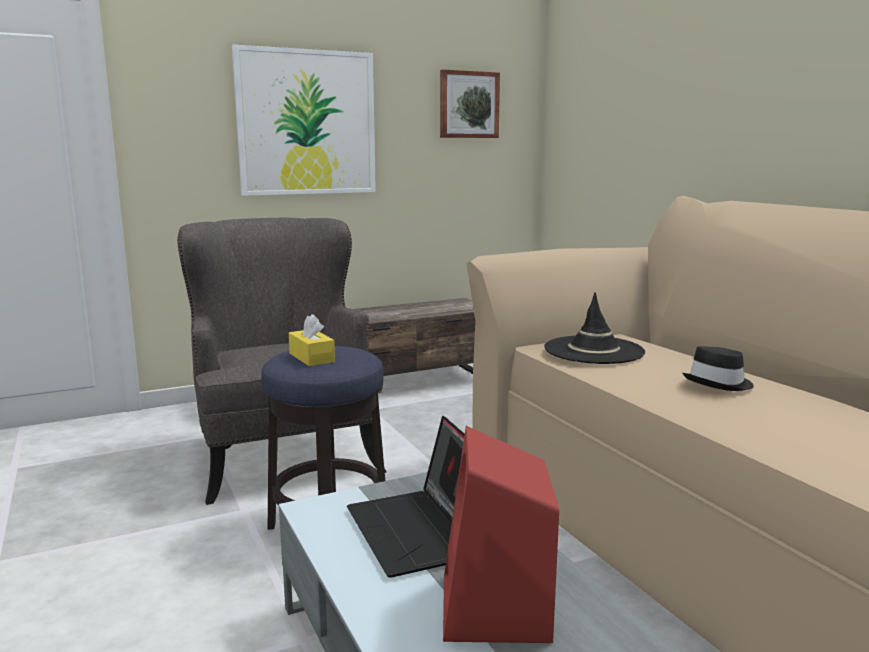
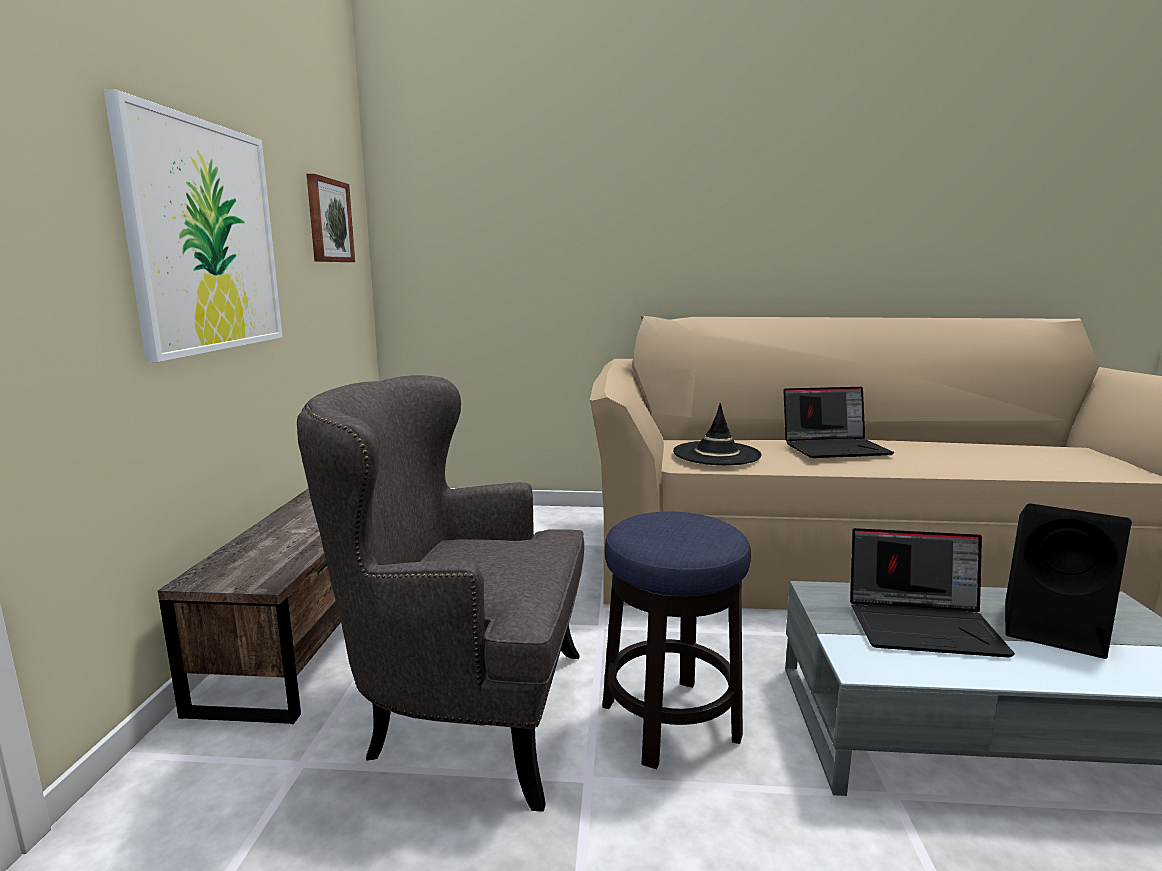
camera: 60 degrees left, 0 degrees up
(311, 357) = (677, 534): yellow tissue box -> none
(496, 610) = (1055, 629): red speaker -> black speaker
(719, 383) = (835, 448): black hat -> laptop

